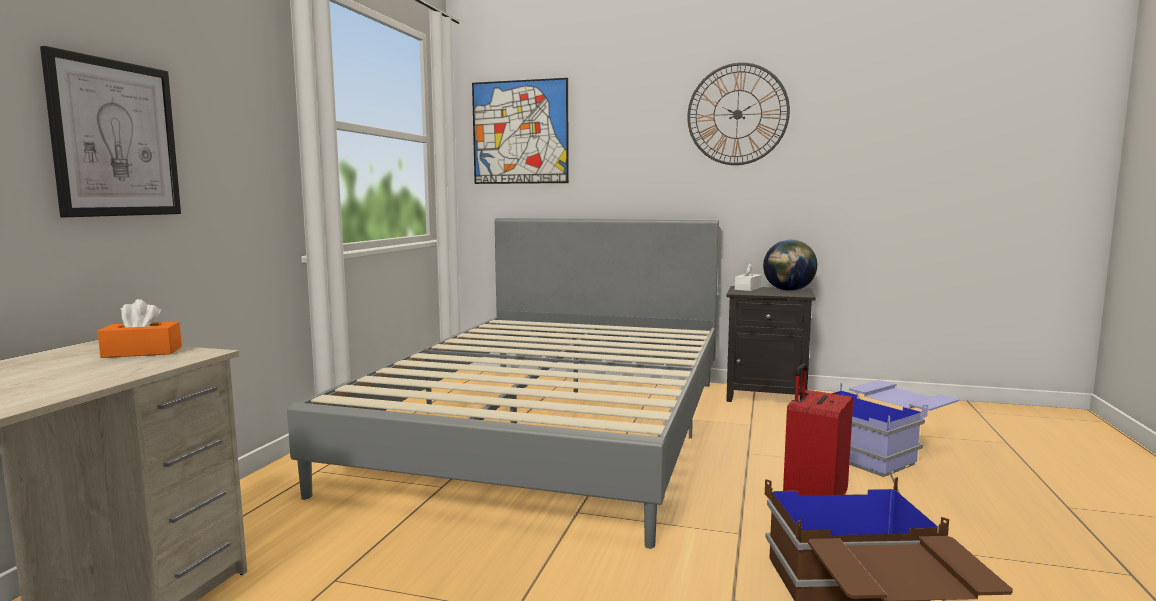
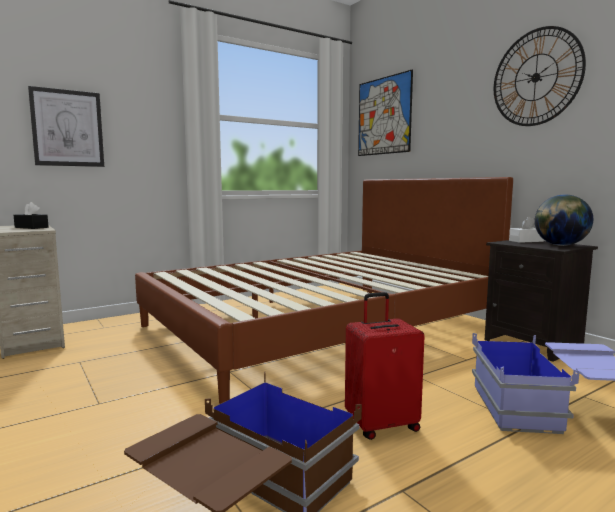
camera: 40 degrees right, 0 degrees up
(142, 352) = (31, 227): orange tissue box -> black tissue box
(554, 428) = (321, 326): grey bed -> brown bed

